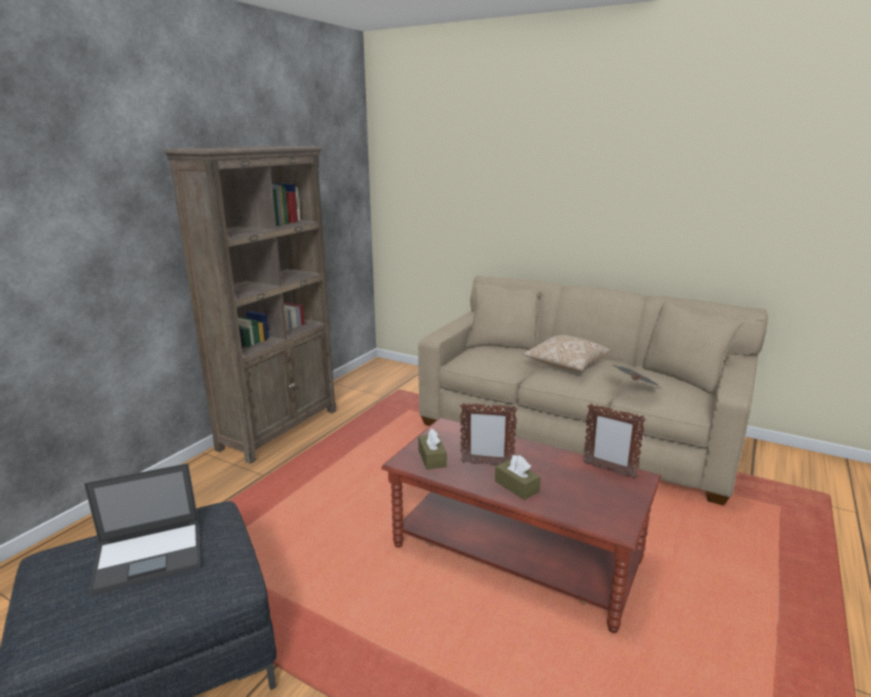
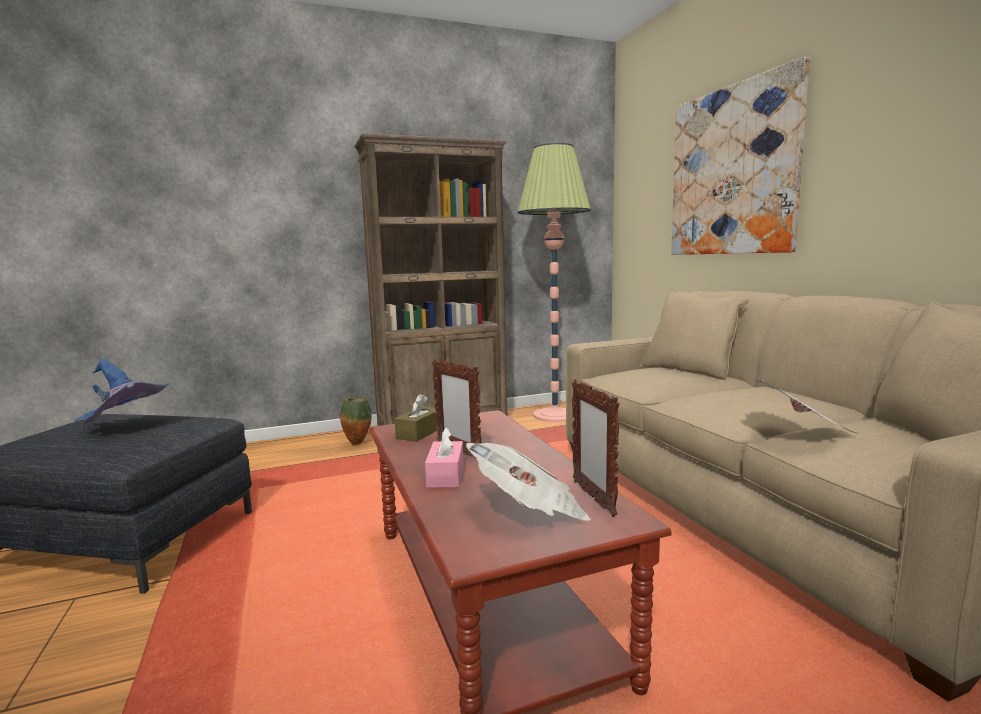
camera: 40 degrees right, 10 degrees down
(151, 555) = (126, 429): laptop -> blue hat
(223, 474) = (357, 443): none -> vase
(361, 390) = (555, 415): none -> floor lamp
(503, 185) = (732, 171): none -> picture
(516, 486) = (445, 475): brown tissue box -> pink tissue box
(565, 365) = (735, 394): pillow -> none
(597, 491) = (529, 510): none -> newspaper

